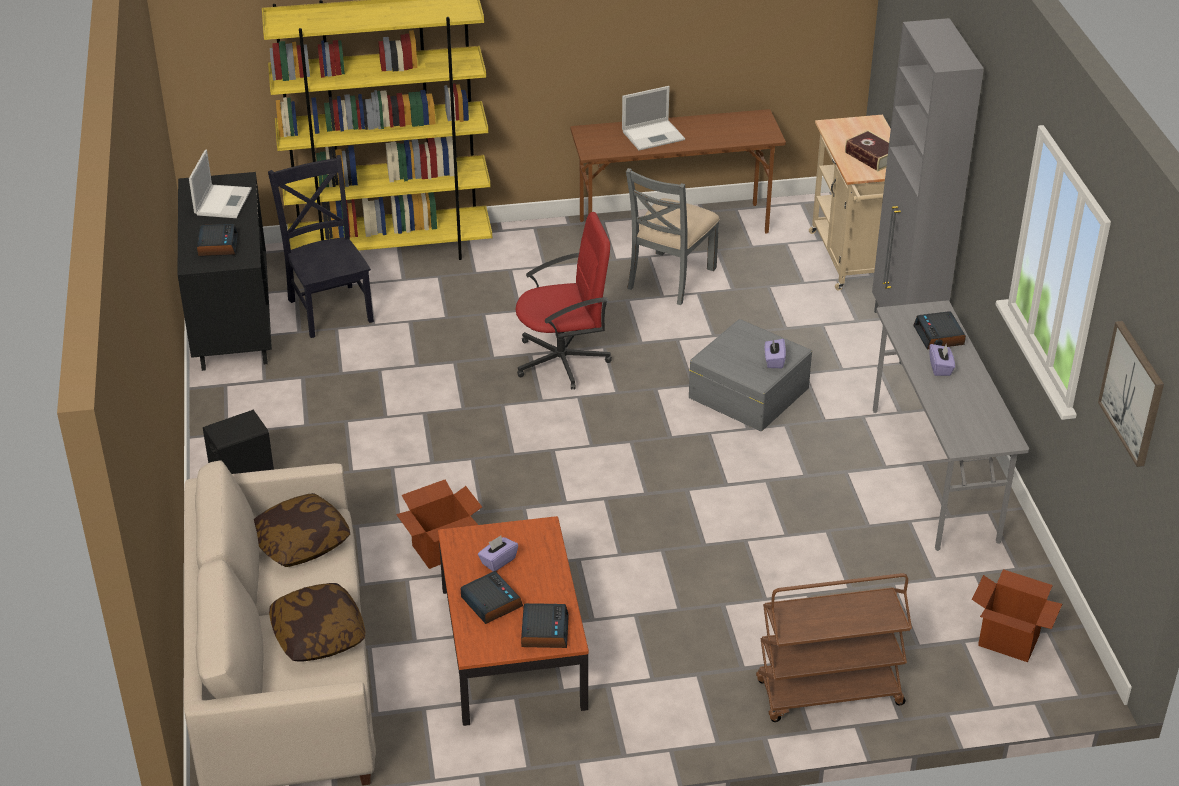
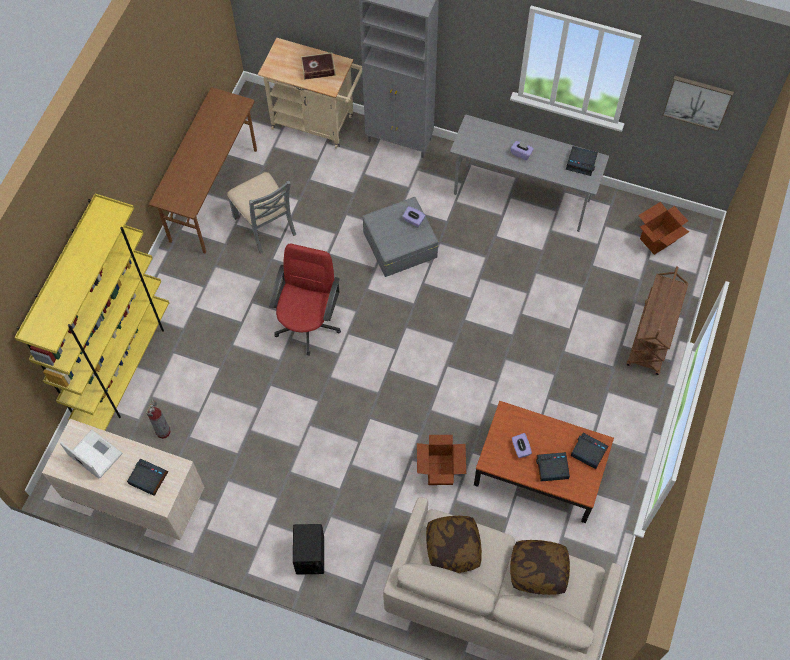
camera: 60 degrees left, 25 degrees up
(232, 320) = (136, 497): black dresser -> beige dresser
(330, 308) = (163, 431): black chair -> fire extinguisher
(654, 135) = (195, 164): laptop -> none
(939, 336) = (494, 137): alarm clock -> alarm clock (581, 163)

